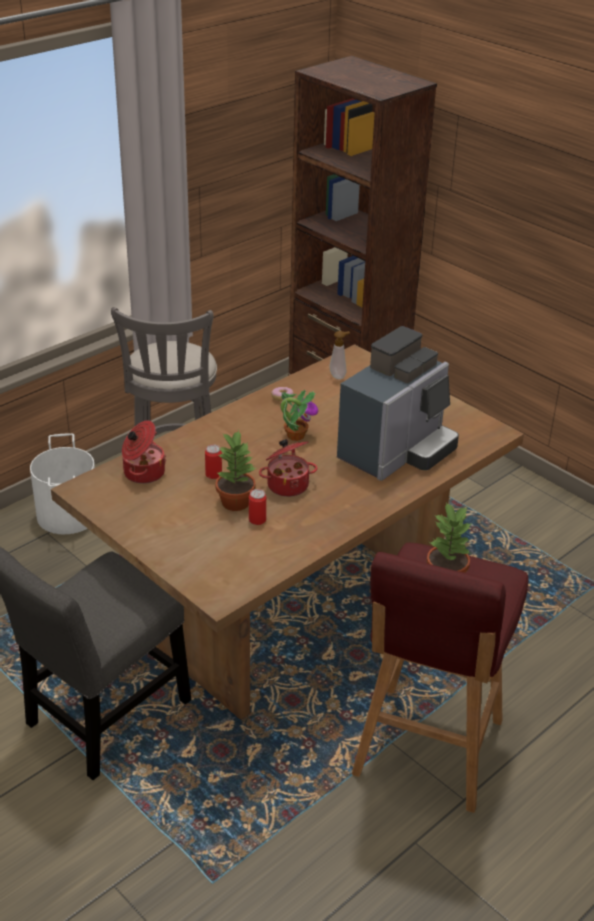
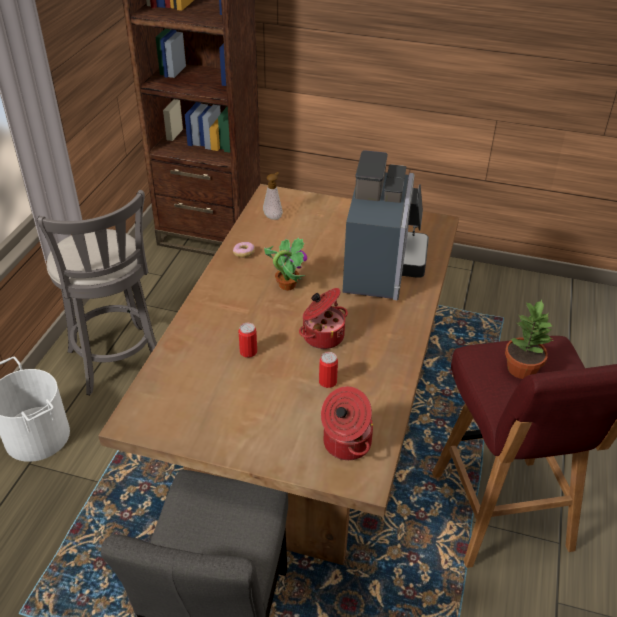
camera: 30 degrees left, 5 degrees up
(143, 472) = (179, 377): cooking pot -> cooking pot (345, 443)
(235, 501) = (292, 371): potted plant -> none

